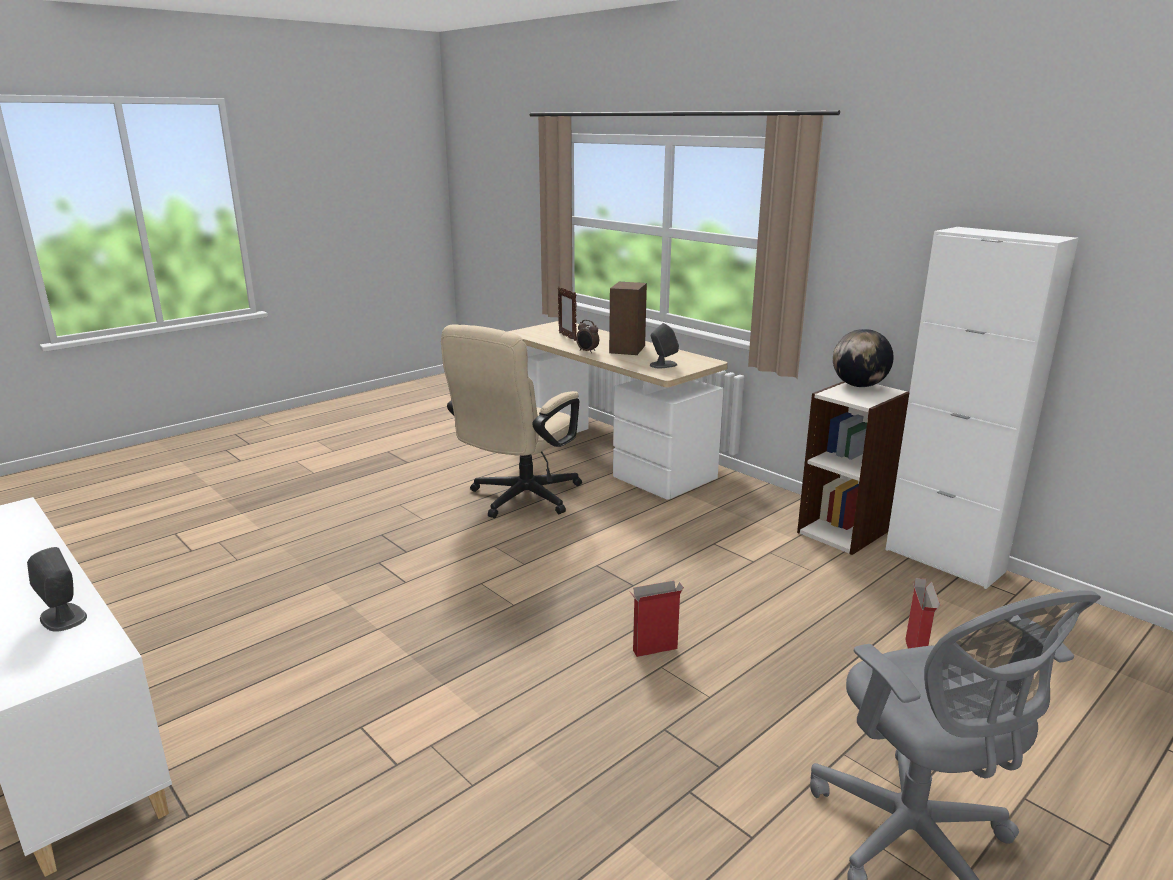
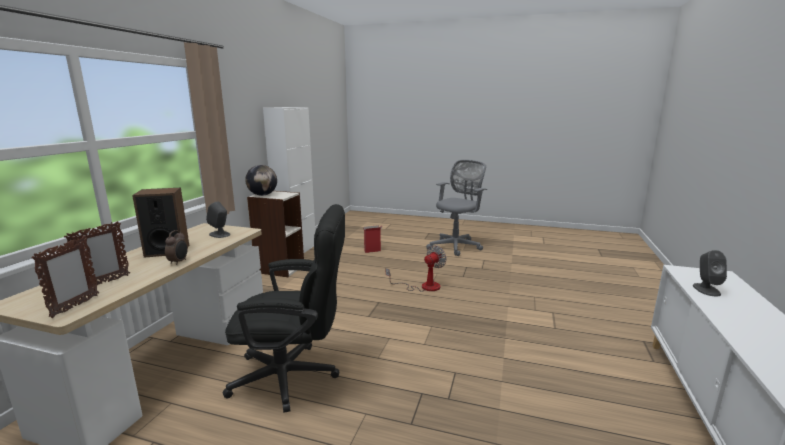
camera: 120 degrees left, 5 degrees down
(518, 499) = (294, 376): beige office chair -> black office chair
(530, 333) = (75, 306): none -> picture frame
(654, 650) = (423, 286): cardboard box -> fan

